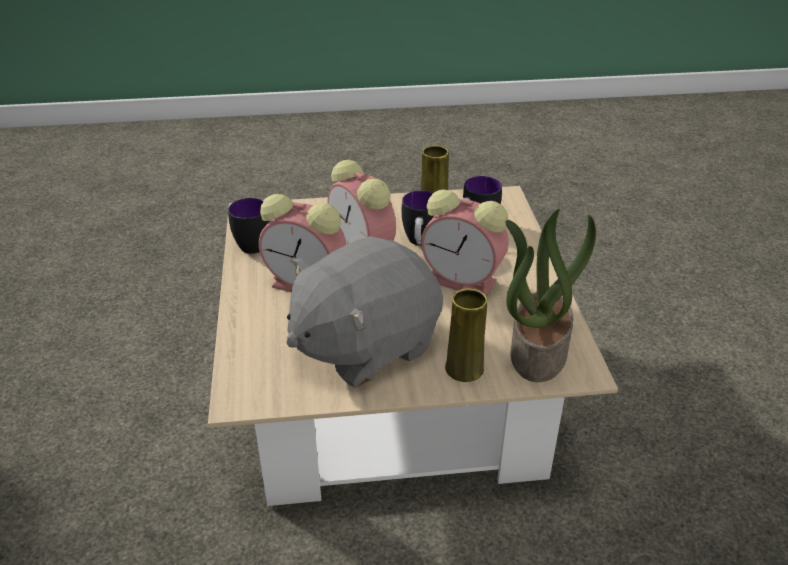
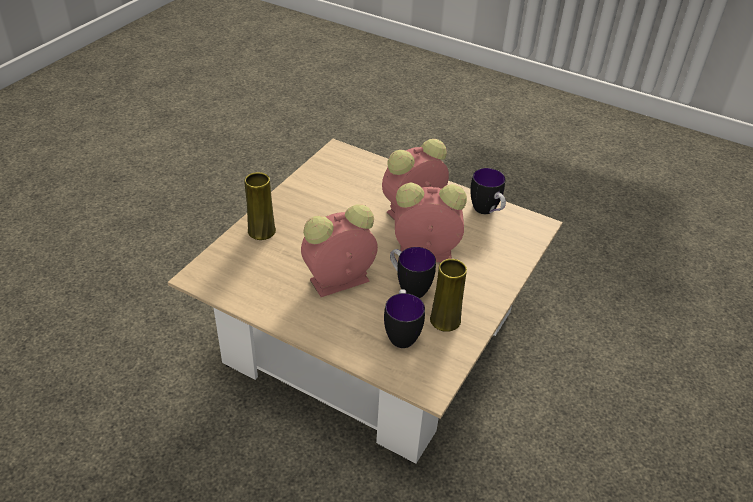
camera: 125 degrees right, 5 degrees up
(363, 345) = (328, 206): grey plush toy -> none
(537, 351) = (236, 269): potted plant -> none

